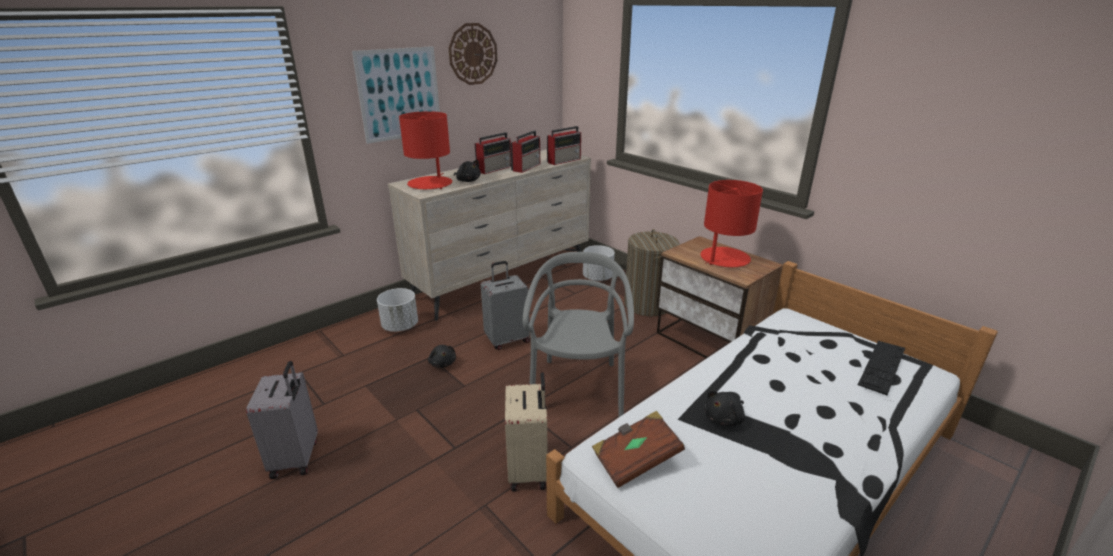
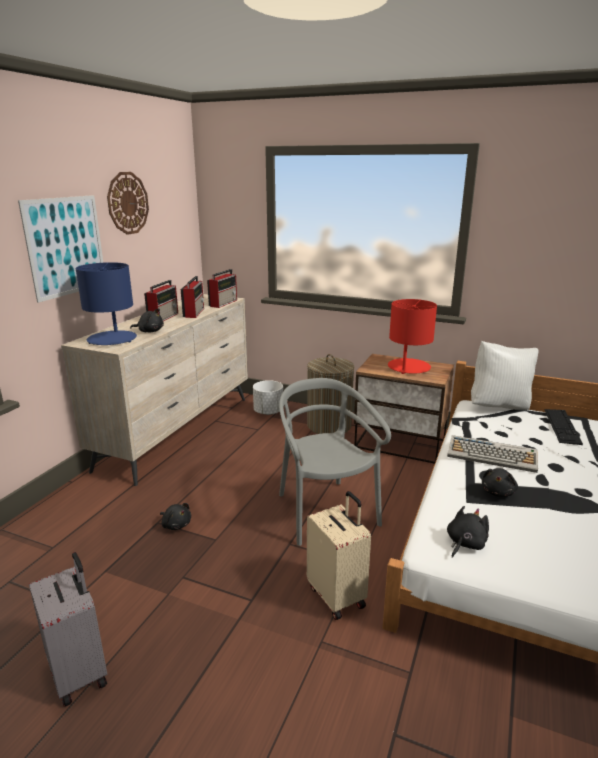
camera: 25 degrees left, 5 degrees down
(400, 326) = (100, 501): white planter -> none
(430, 184) = (112, 339): red table lamp -> blue table lamp
(507, 340) = (225, 485): grey suitcase -> none
(635, 460) = (465, 544): brown book -> black plush toy
(757, 377) = (492, 455): none -> keyboard
(823, 325) = (499, 406): none -> white pillow

